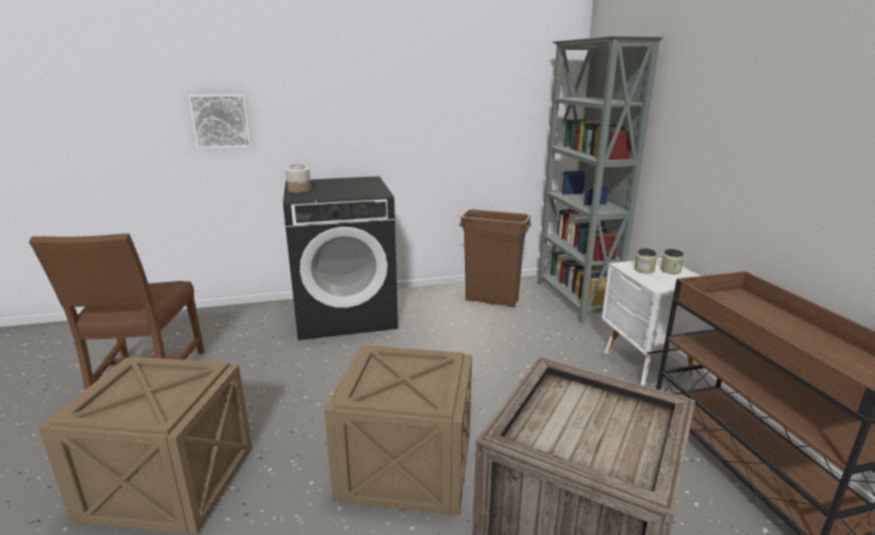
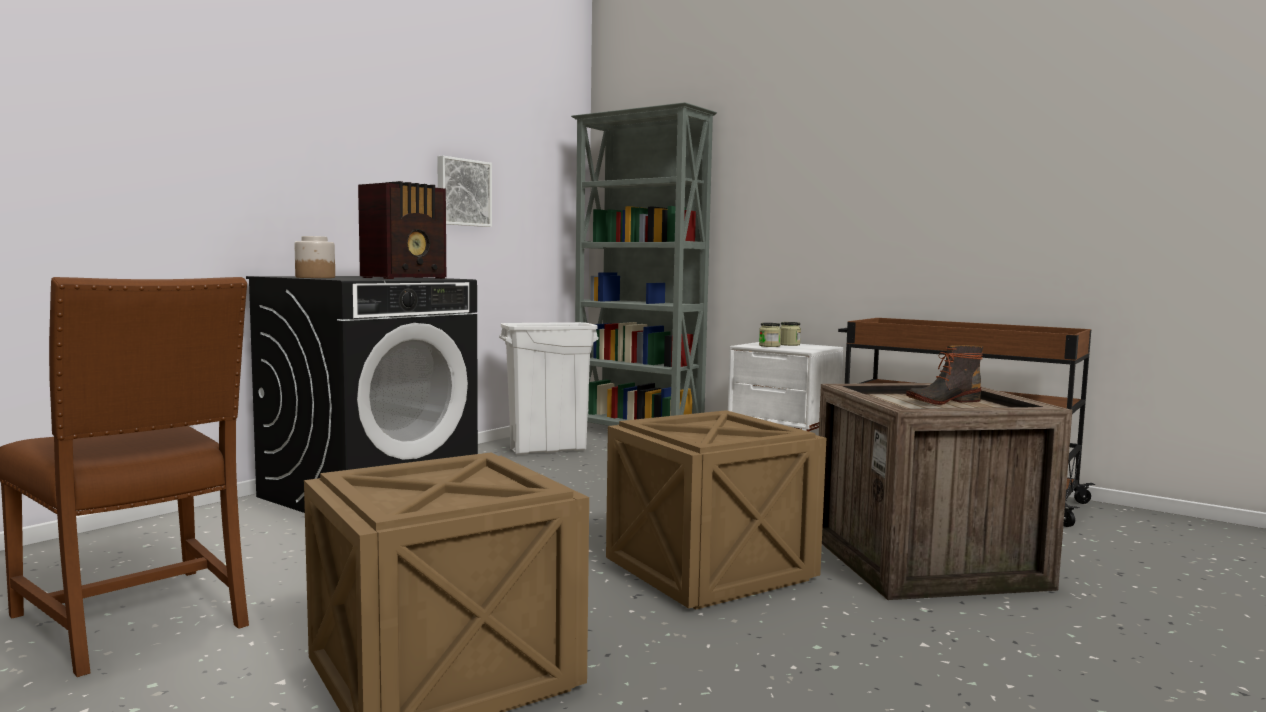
camera: 40 degrees left, 15 degrees down
(221, 121) = (142, 165): picture -> picture (462, 192)
(354, 192) = (406, 278): none -> radio
(492, 300) = (548, 450): brown trash can -> white trash can
(608, 423) = (942, 401): none -> boot

